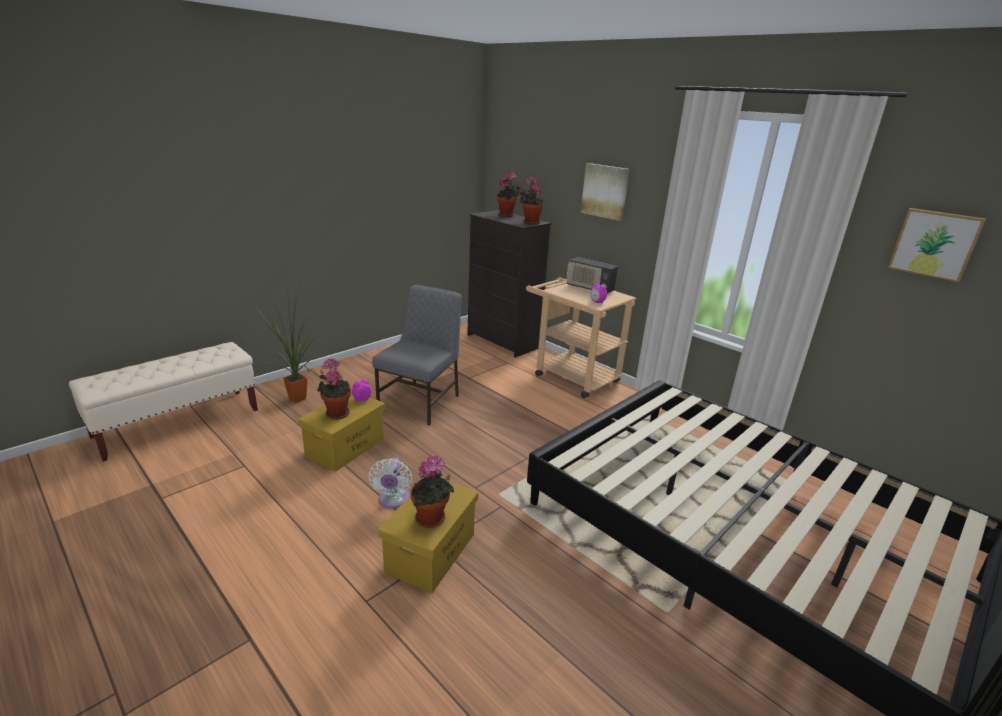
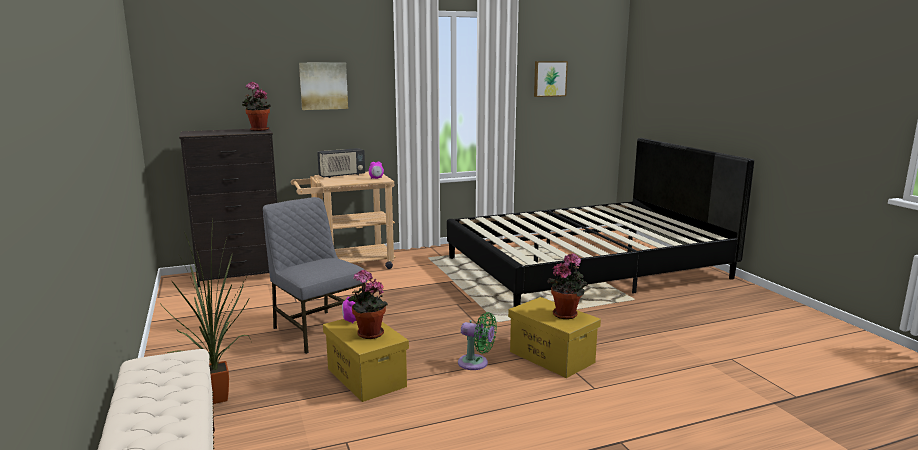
camera: 65 degrees left, 10 degrees down
(393, 500) = (476, 363): white fan -> green fan
(507, 215) = (214, 131): potted plant -> none

